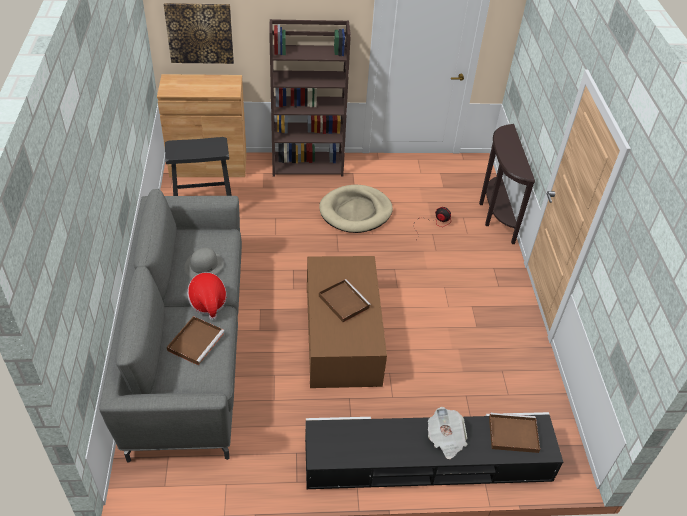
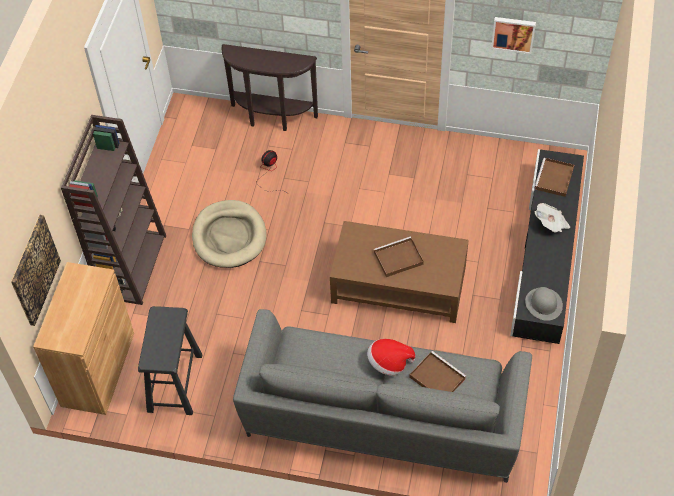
camera: 70 degrees left, 10 degrees up
(204, 265) = (336, 360): grey hat -> grey hat (543, 304)
(619, 278) = (513, 33): none -> picture

